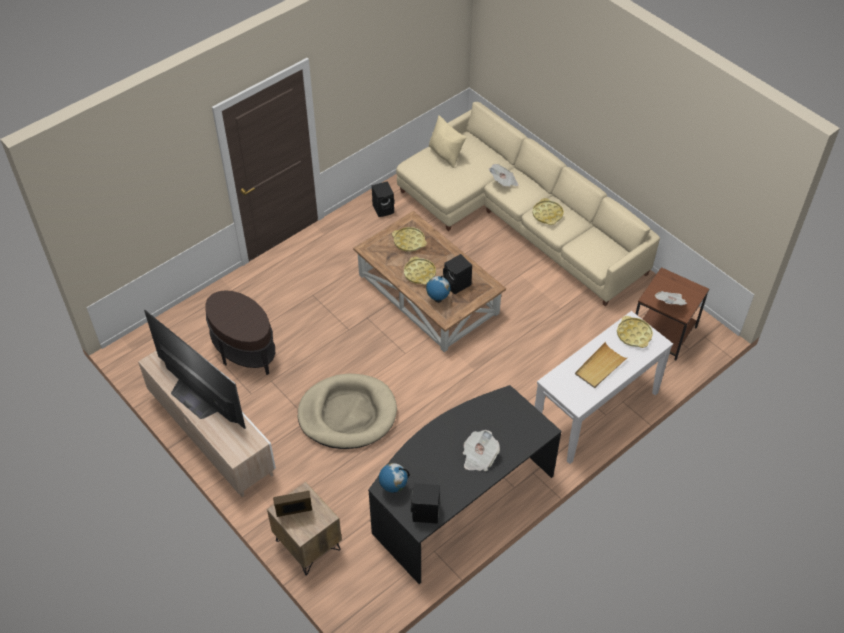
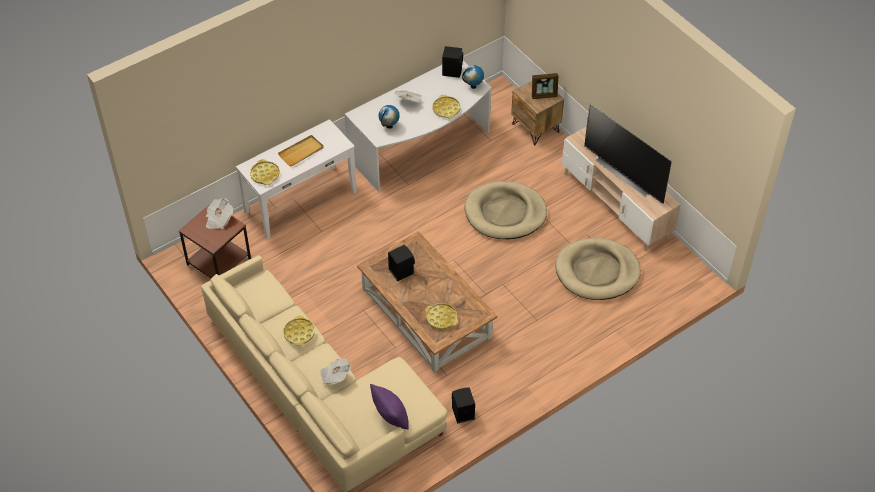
camera: 175 degrees left, 0 degrees up
(244, 350) = (597, 271): brown side table -> beige dog bed
(419, 273) = (434, 284): yellow tray -> yellow tray (446, 109)
(437, 299) = (421, 258): globe -> globe (389, 126)
(446, 154) = (390, 416): beige pillow -> purple pillow
(460, 500) = (421, 148): black desk -> white desk

